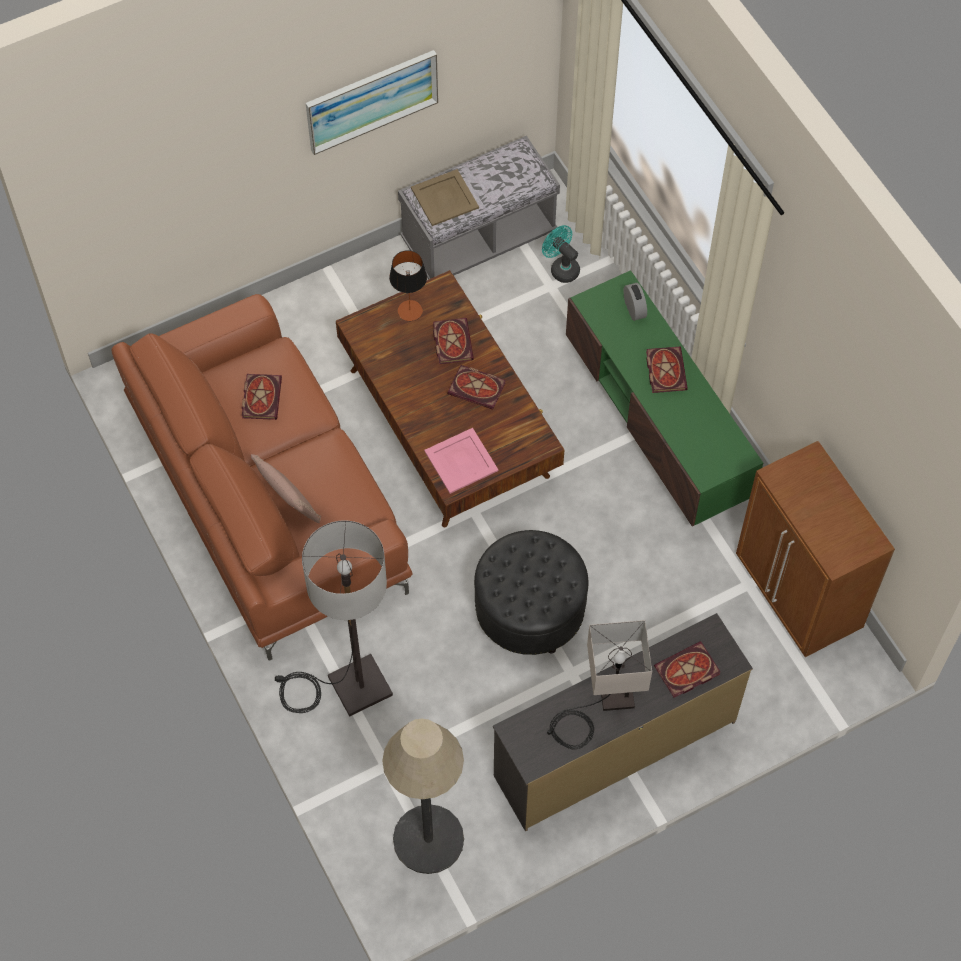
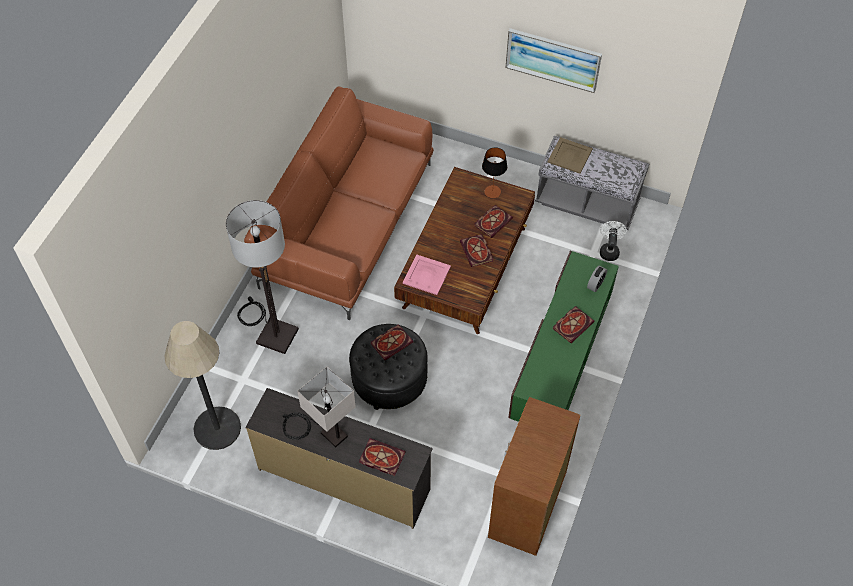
camera: 50 degrees right, 5 degrees down
(261, 397) = (377, 166): book -> book (392, 342)
(287, 500) = (329, 218): beige pillow -> none
(561, 268) = (609, 250): turquoise fan -> white fan

